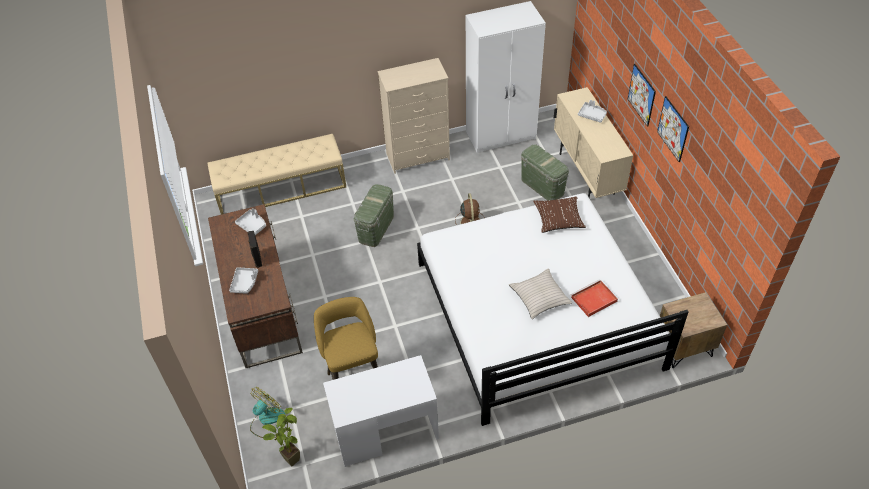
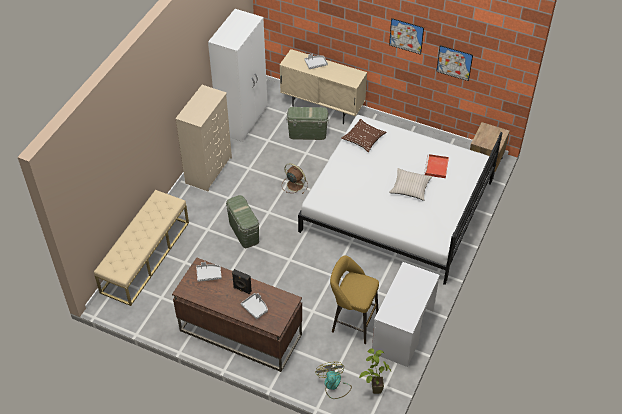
camera: 50 degrees left, 0 degrees up
(641, 95) = (361, 28): picture -> picture (454, 63)

